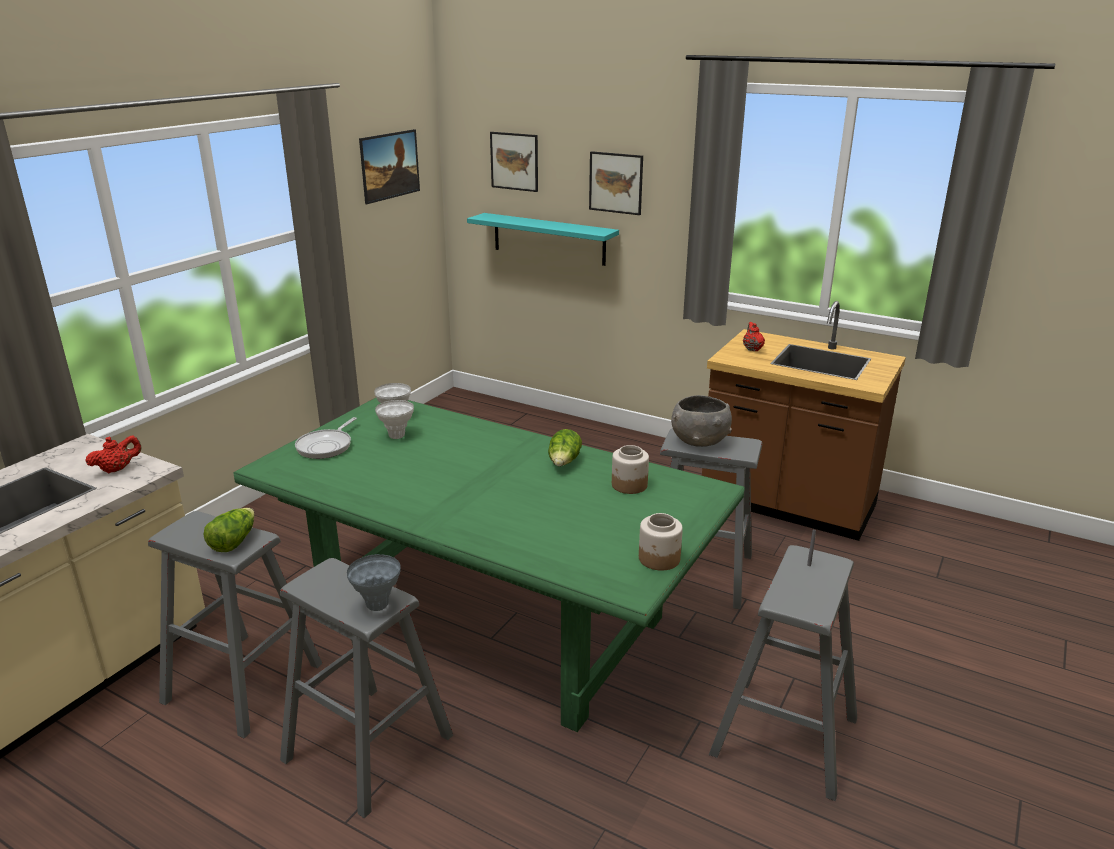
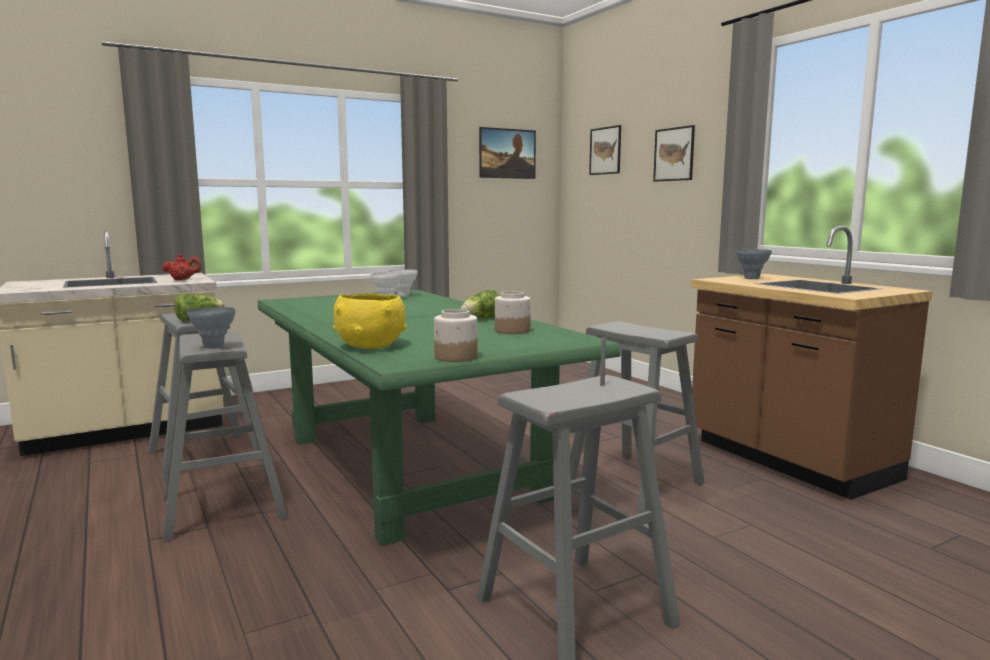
camera: 30 degrees right, 15 degrees down
(326, 446) = (333, 299): frying pan -> none
(549, 239) = (625, 213): turquoise shelf -> none
(554, 559) = (370, 346): none -> yellow bowl
(699, 441) = (630, 327): grey bowl -> none
(752, 349) = (751, 278): red teapot -> grey vase

